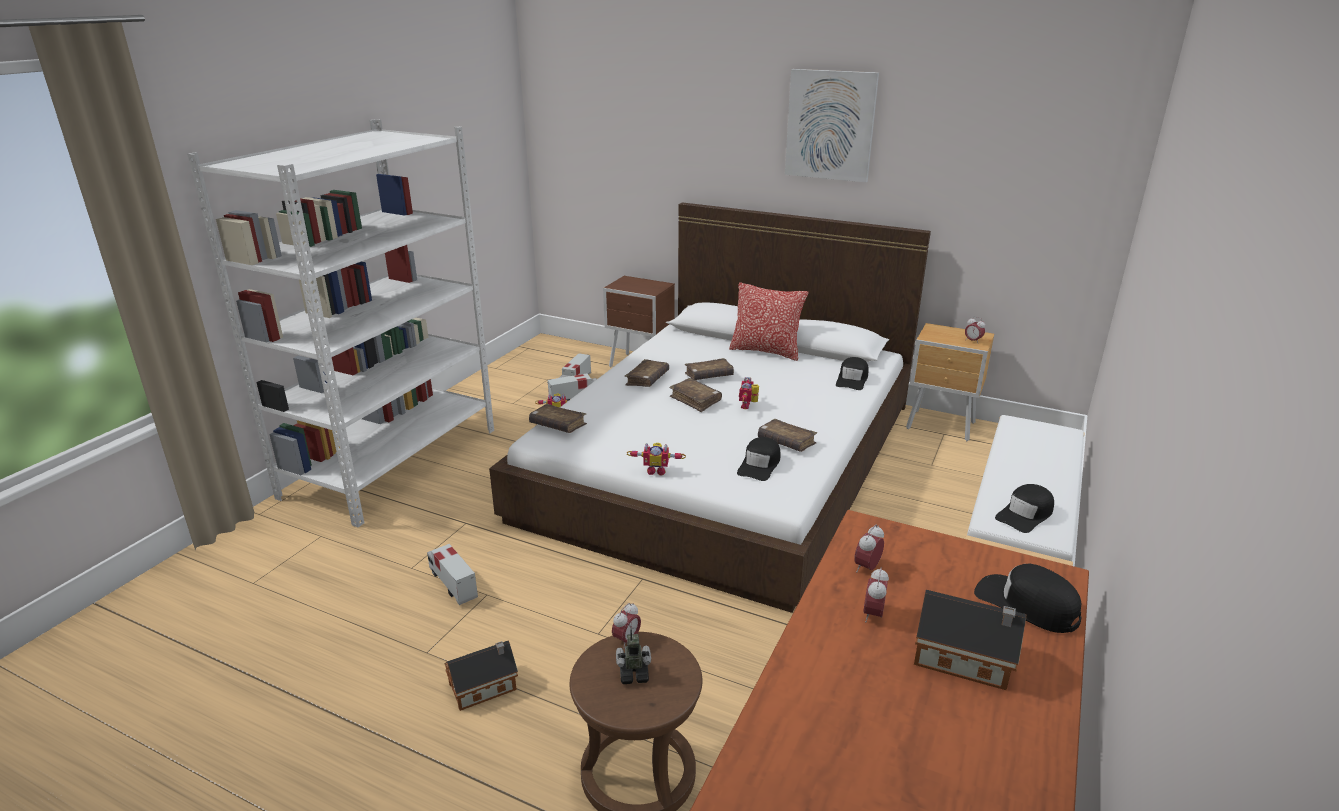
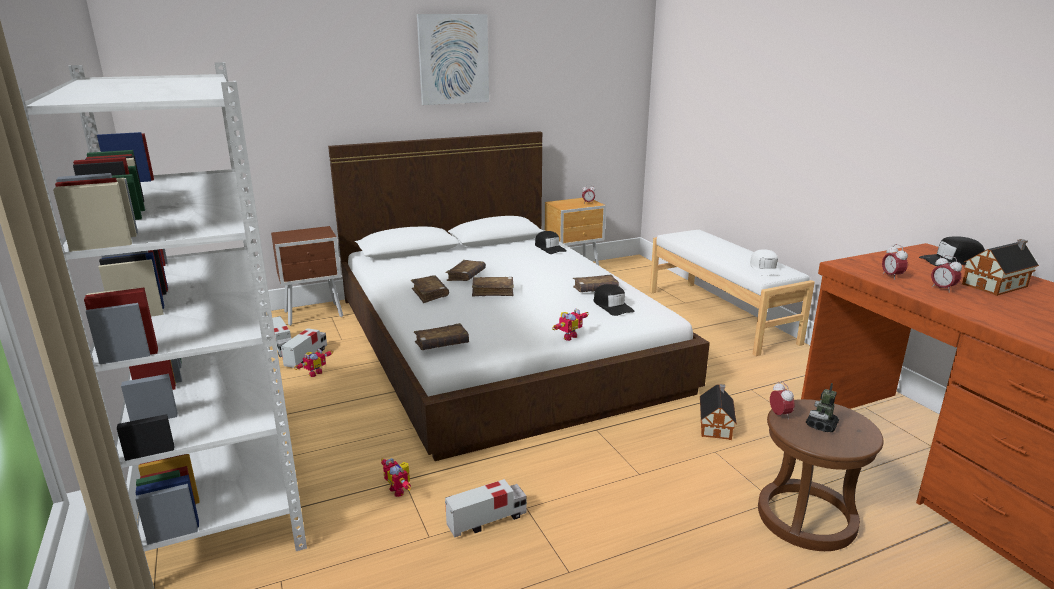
camera: 50 degrees left, 5 degrees down
(453, 584) = (487, 520): toy truck -> toy truck turned 150 degrees clockwise
(486, 686) = (649, 553): toy house -> toy house (716, 425)
(748, 406) = (530, 281): toy robot -> toy robot (400, 489)
(766, 351) = (465, 251): pillow -> none
(1025, 514) = (765, 269): black cap -> white cap

